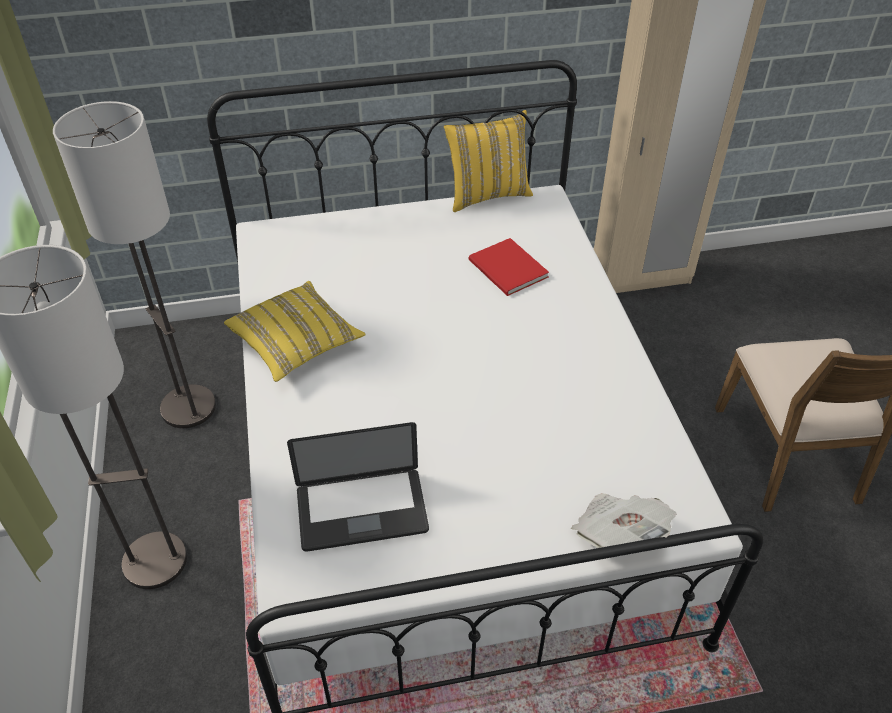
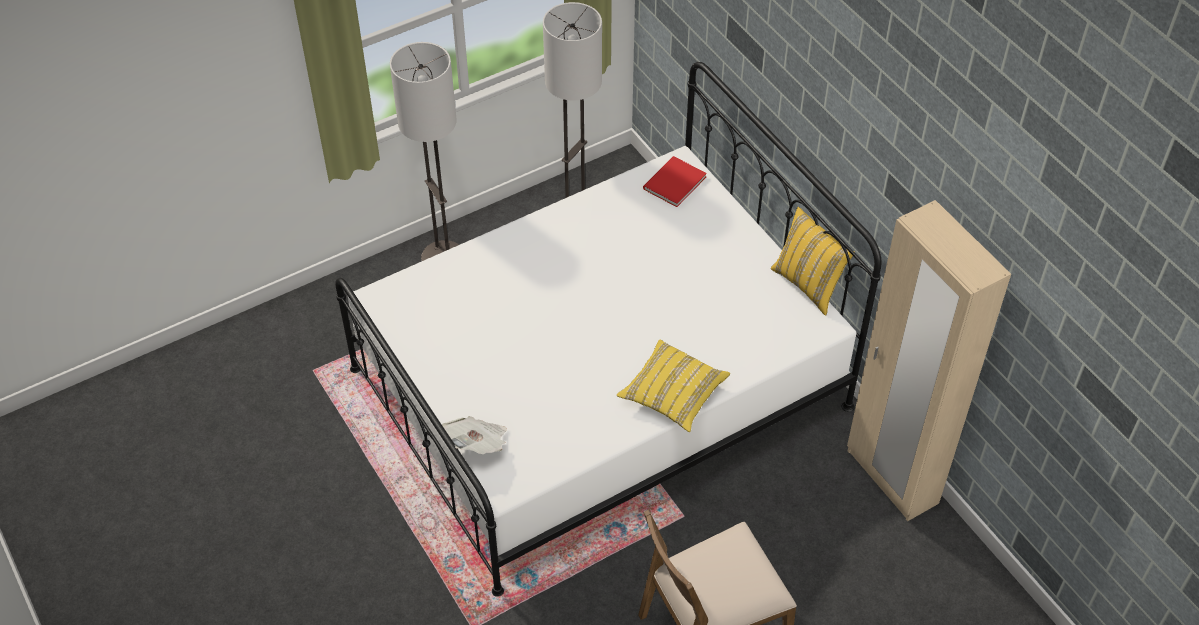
camera: 70 degrees right, 5 degrees up
(296, 344) = (572, 227): yellow pillow -> yellow pillow (673, 395)
(362, 510) = (445, 309): laptop -> none
(508, 270) = (713, 323): red book -> red book (672, 183)

